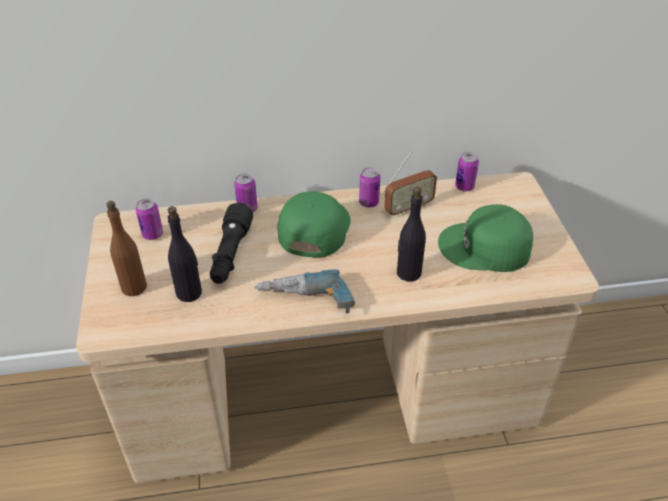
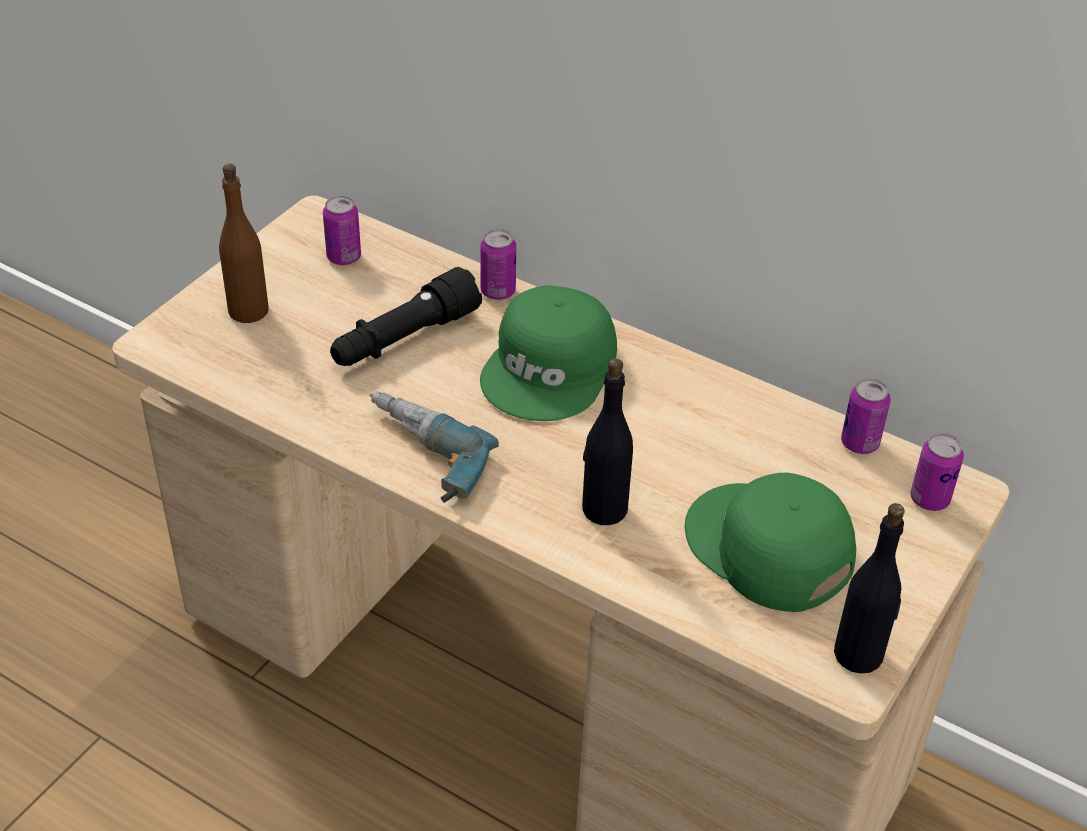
camera: 40 degrees right, 0 degrees up
(189, 293) = (300, 356): black bottle -> black bottle (859, 654)
(313, 228) = (551, 368): green cap -> green cap turned 150 degrees clockwise
(369, 202) = (676, 380): can -> can (929, 499)
(408, 208) = (726, 422): radio -> none

